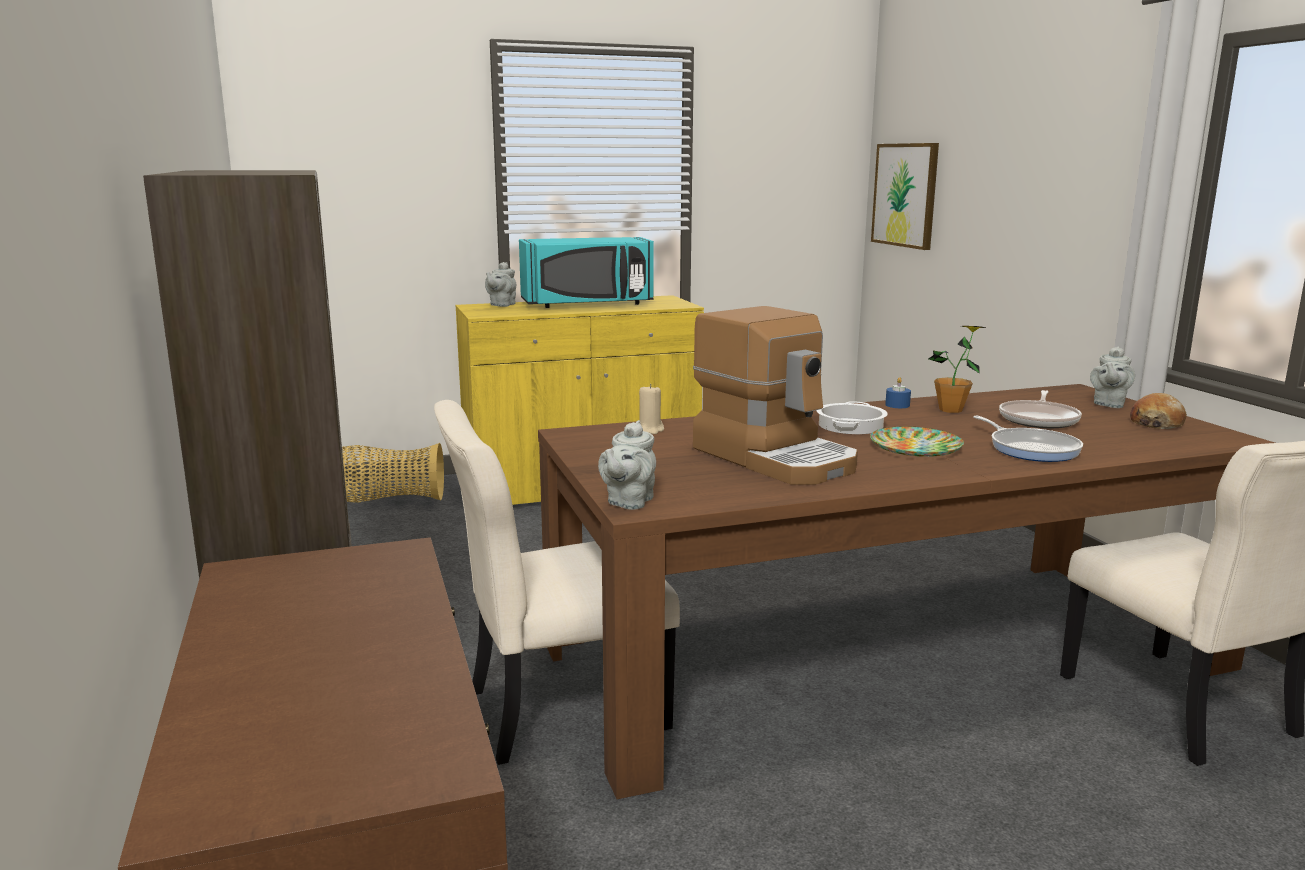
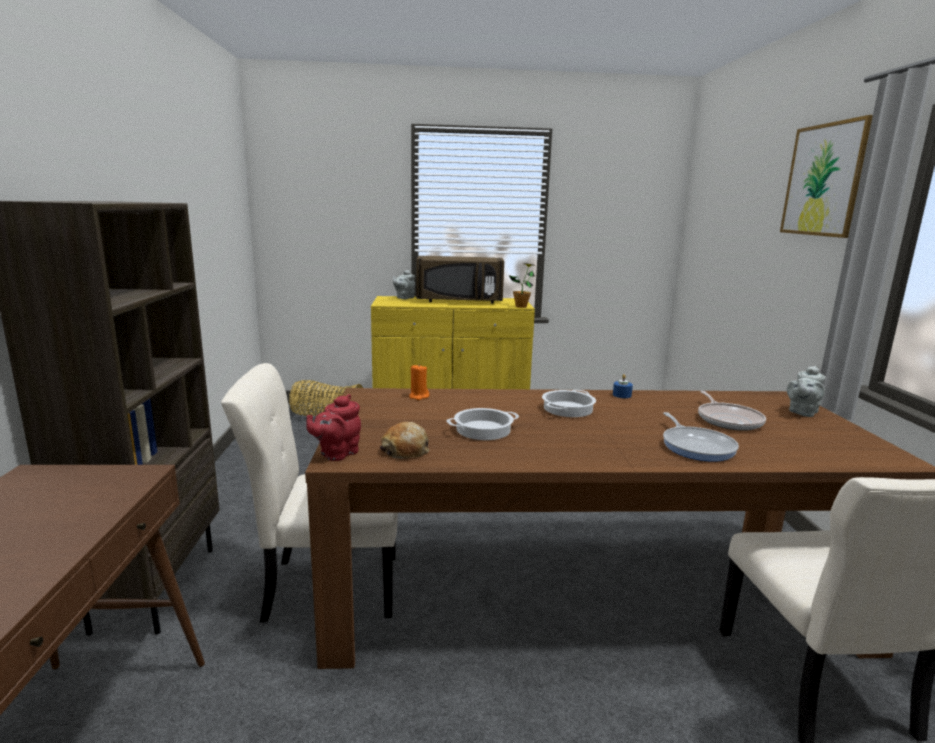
camera: 15 degrees right, 0 degrees up
(588, 304) = (459, 301): turquoise microwave -> brown microwave
(628, 502) = (336, 454): grey teapot -> red teapot
(650, 430) = (418, 396): beige candle -> orange candle
(776, 457) = (483, 429): coffee machine -> cooking pot
(905, 195) = (701, 236): picture -> picture (826, 180)
(916, 448) = (600, 434): plate -> none
(951, 410) = (661, 403): potted plant -> potted plant (521, 306)
(1039, 419) = (728, 420): frying pan -> frying pan turned 45 degrees counterclockwise
(1156, 423) = (832, 435): bread -> bread (405, 450)

